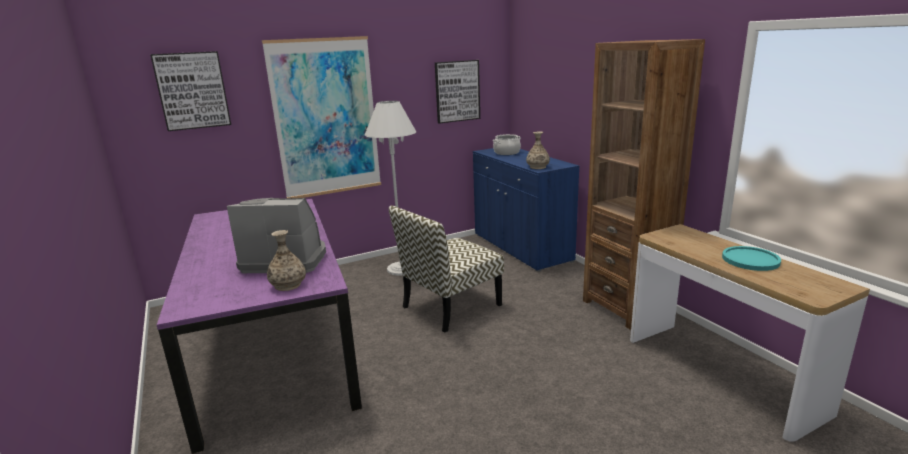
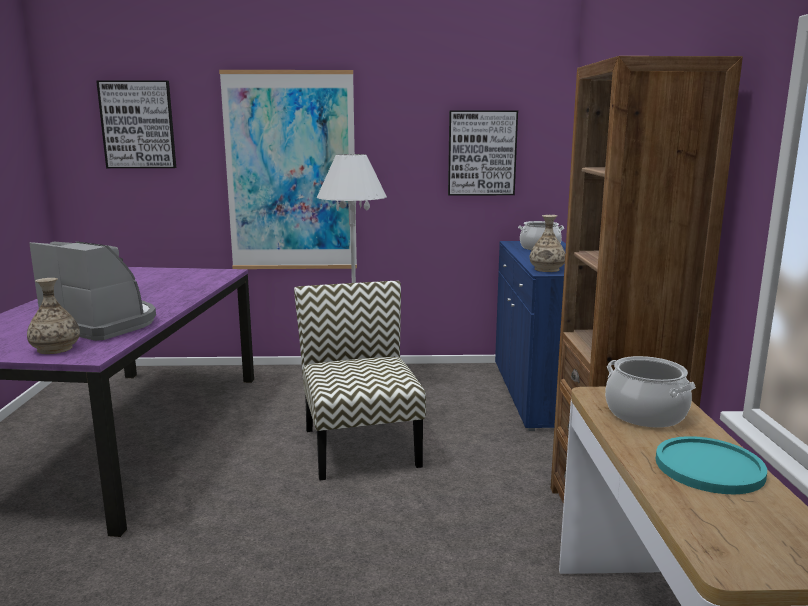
camera: 25 degrees right, 5 degrees down
(450, 307) = (360, 446): chair -> chair turned 90 degrees clockwise
(690, 241) = (646, 414): none -> cooking pot

